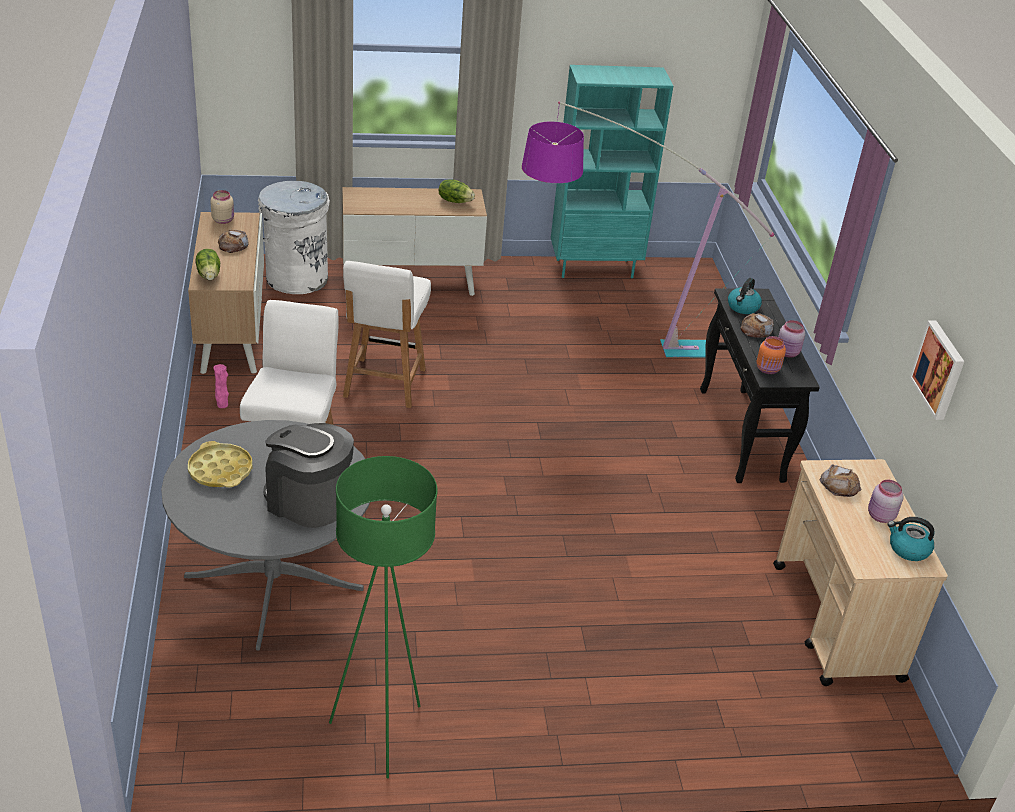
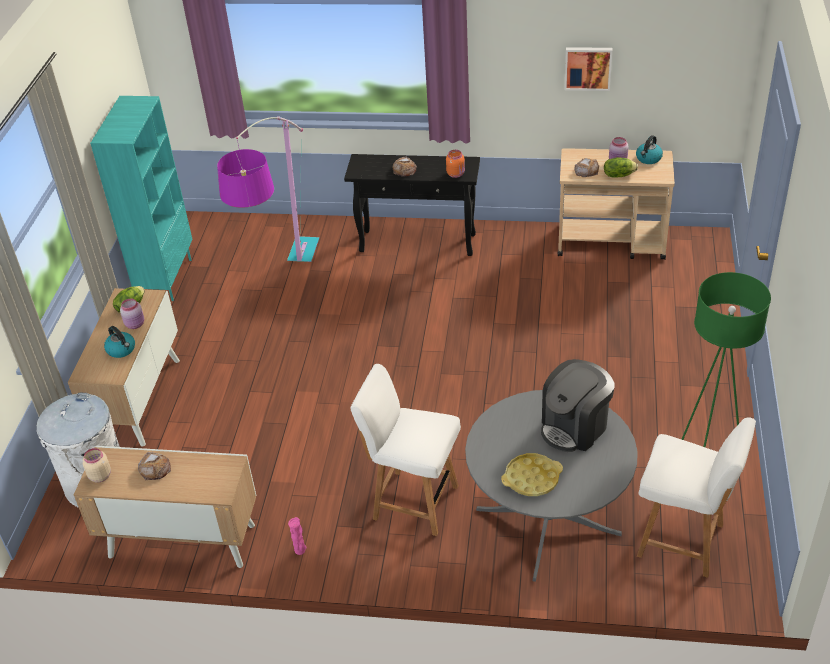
camera: 70 degrees left, 5 degrees up
(209, 275) = (208, 488): lettuce -> lettuce (618, 175)
(384, 384) = (299, 433): white chair -> white chair (683, 541)
(743, 307) = (374, 170): kettle -> kettle (121, 350)
(787, 353) = (437, 162): pink jar -> pink jar (135, 324)

